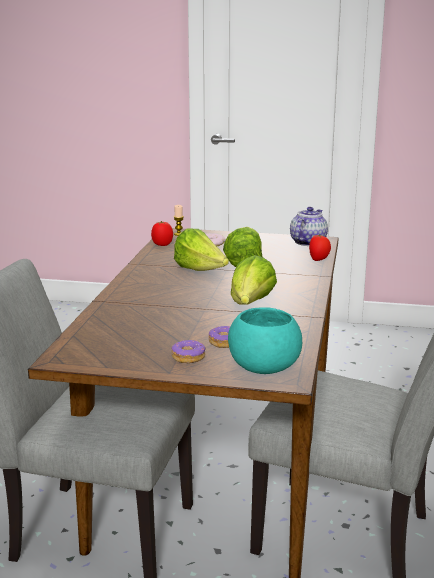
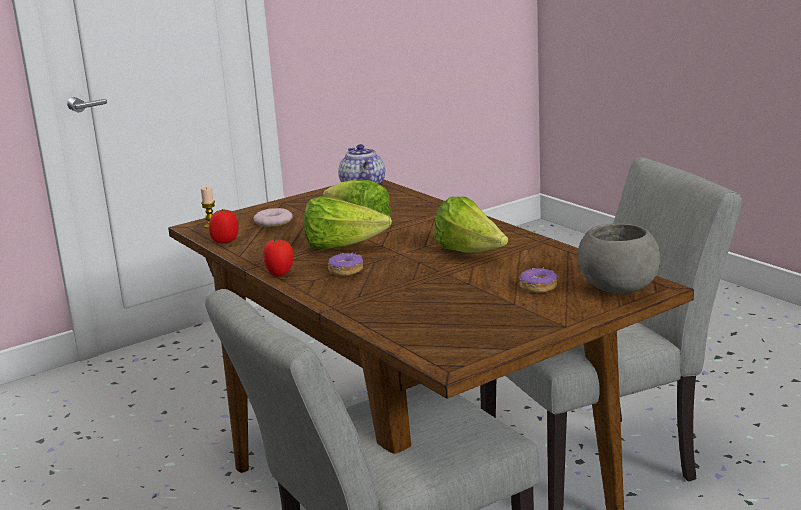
camera: 45 degrees left, 0 degrees up
(188, 357) = (546, 310): donut -> donut (345, 271)
(263, 368) = (617, 289): turquoise bowl -> grey bowl
(319, 260) = (415, 198): tomato -> tomato (280, 274)

